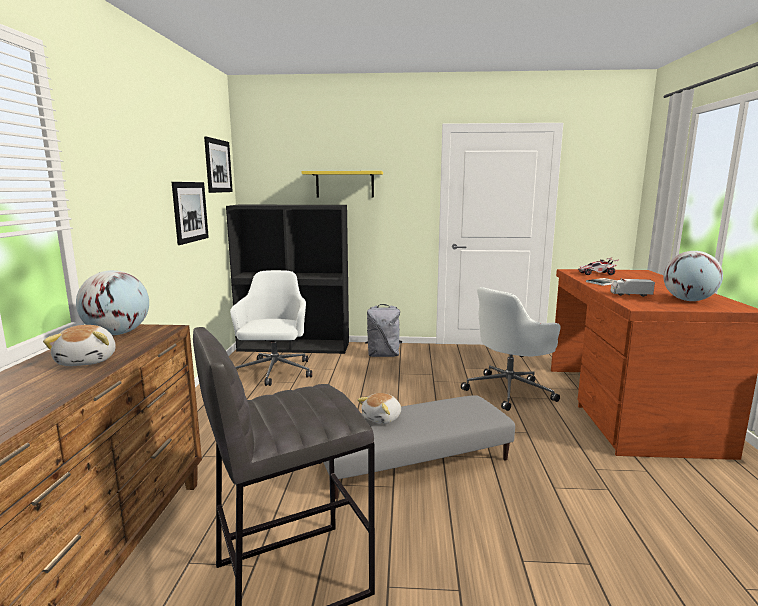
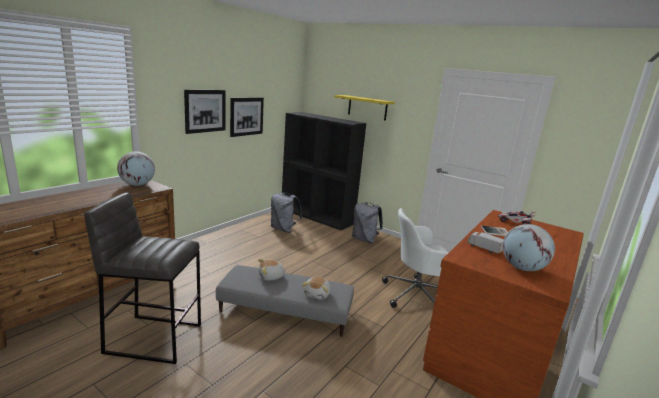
camera: 30 degrees right, 5 degrees up
(88, 361) = (101, 196): plush toy -> plush toy (317, 294)
(218, 166) = (283, 86): picture -> picture (205, 111)
(274, 372) = (283, 229): white office chair -> grey backpack

